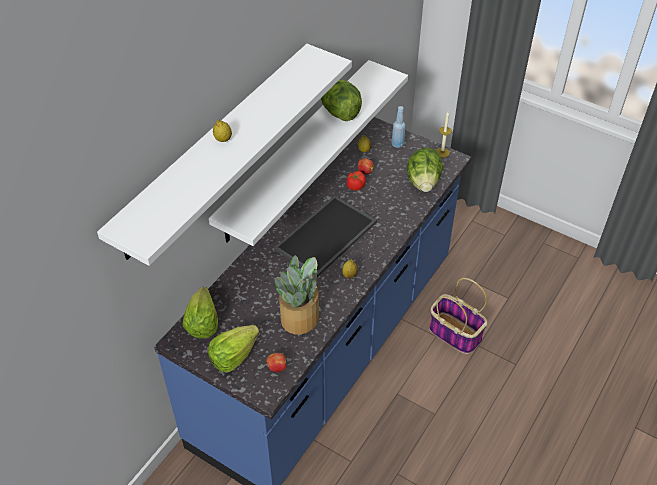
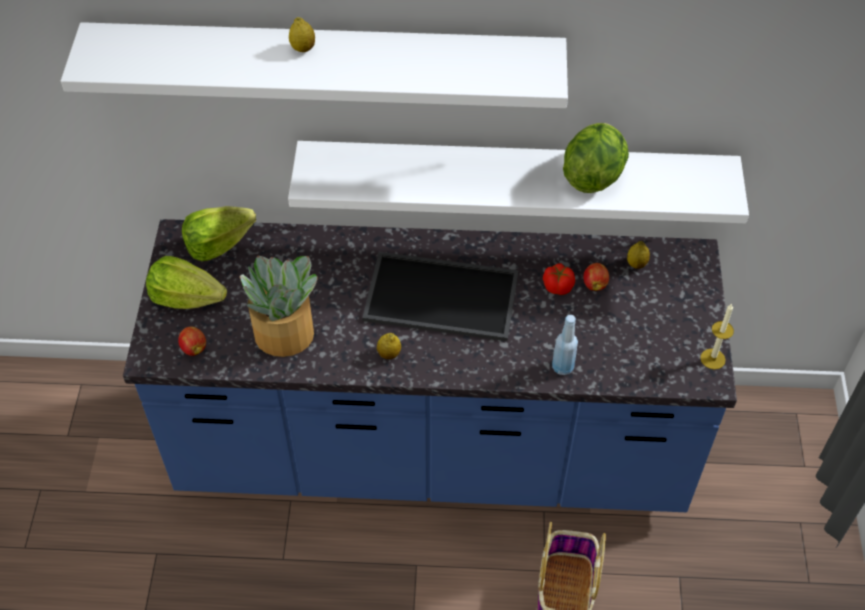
camera: 60 degrees right, 5 degrees up
(397, 144) = (683, 297): blue bottle -> blue bottle (563, 367)
(423, 182) = (629, 362): lettuce -> none

